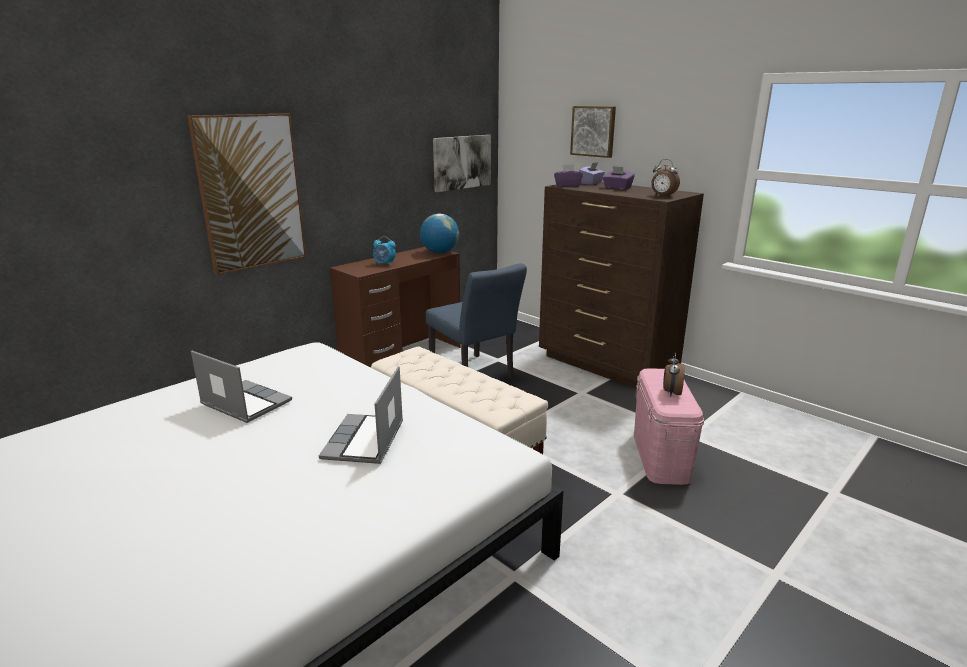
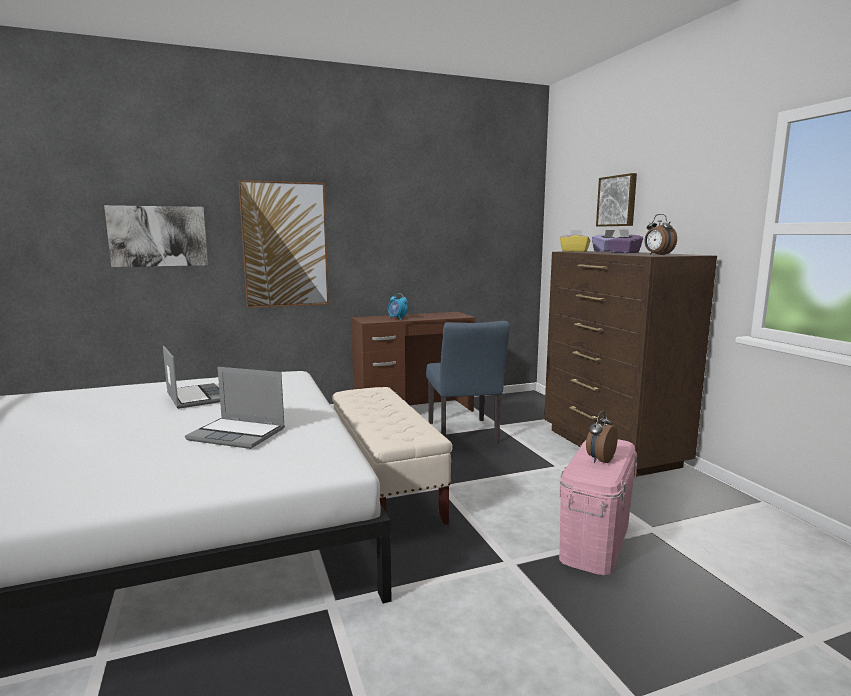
camera: 25 degrees right, 10 degrees down
(365, 441) = (238, 434): laptop -> laptop turned 105 degrees counterclockwise
(440, 252) = (458, 315): globe -> none
(461, 162) = (499, 237): picture -> picture (158, 236)
(567, 186) = (574, 251): purple tissue box -> yellow tissue box

